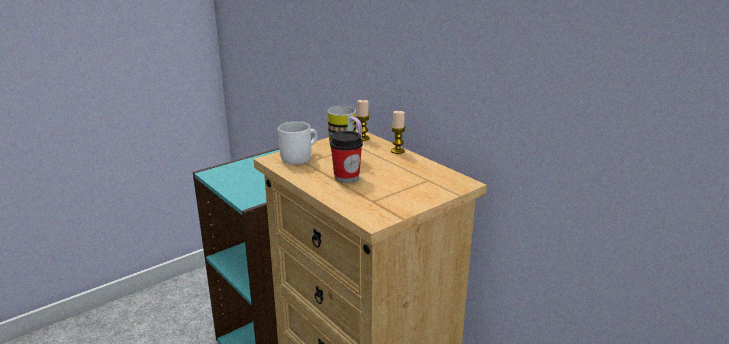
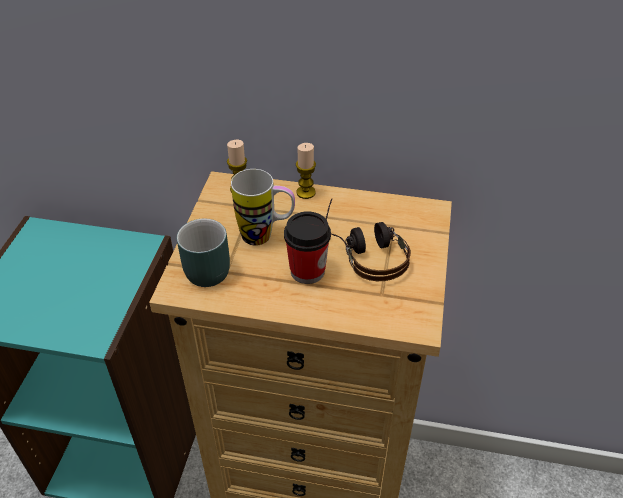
camera: 40 degrees left, 20 degrees up
(298, 157) = (205, 266): white mug -> turquoise mug
(394, 182) = (365, 249): none -> headphones

